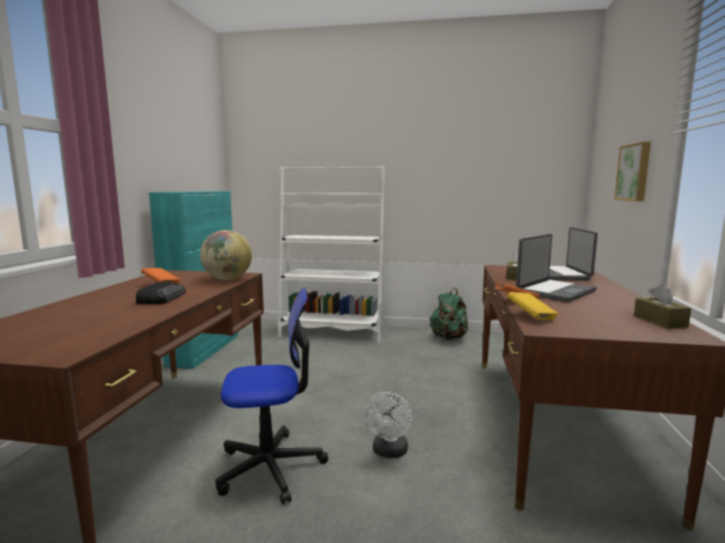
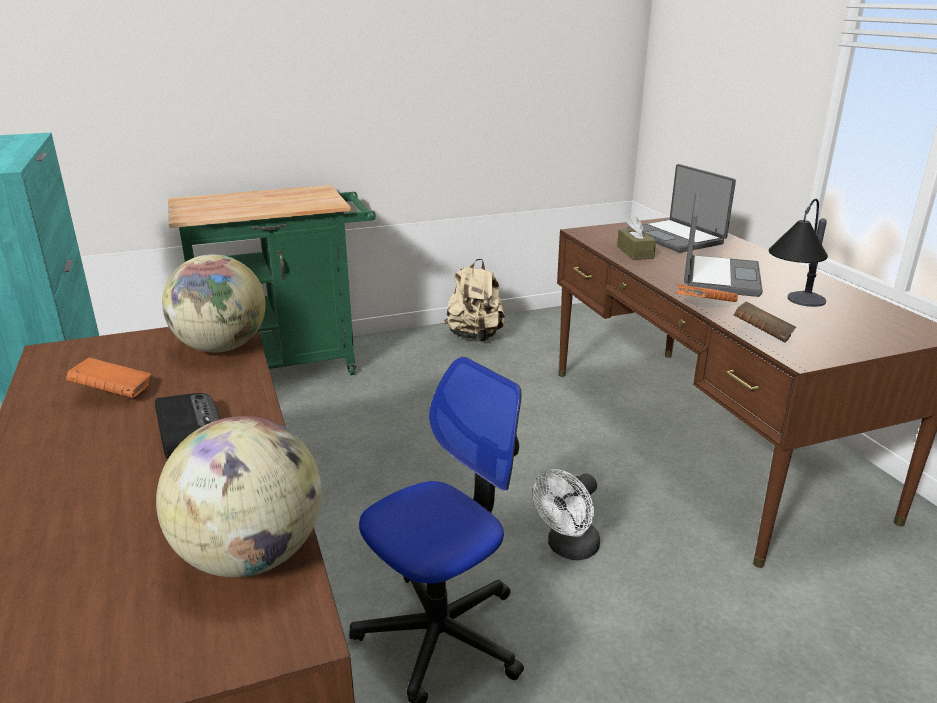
camera: 30 degrees left, 15 degrees up
(101, 333) = (252, 556): none -> globe
(333, 332) = (289, 366): white bookcase -> green cart
(389, 452) = (568, 549): white fan -> white fan turned 60 degrees clockwise
(449, 338) = (475, 336): green backpack -> beige backpack
(531, 317) = (761, 336): yellow book -> brown book
(583, 311) = (793, 310): none -> table lamp
(635, 172) = (752, 80): picture -> none
(660, 321) = (877, 311): brown tissue box -> none

